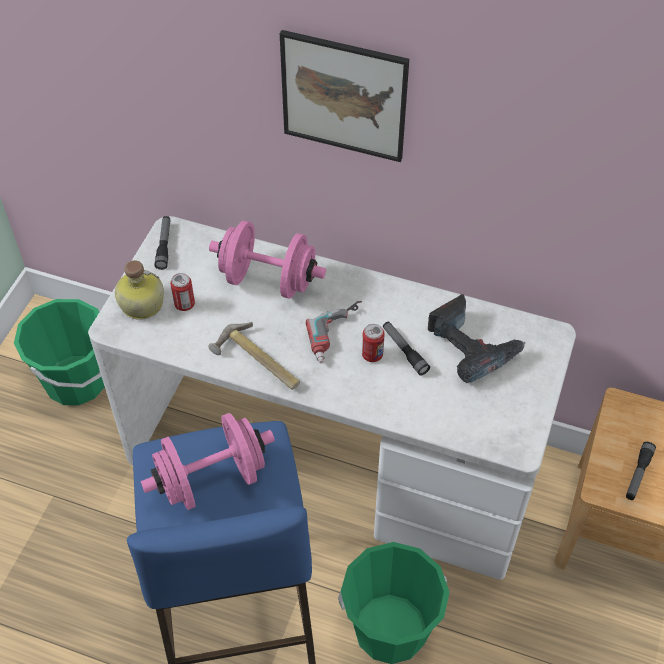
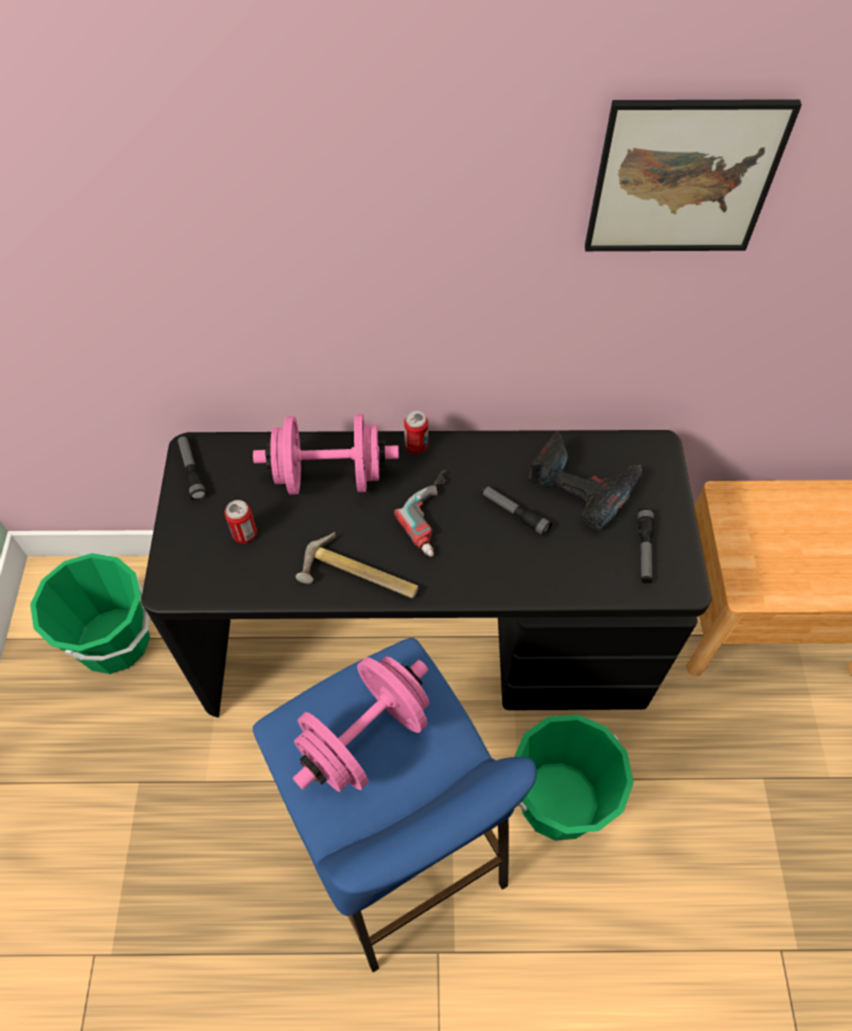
camera: 20 degrees left, 5 degrees up
(140, 304) = (192, 550): bottle -> none
(332, 456) = (426, 634): white desk -> black desk
(344, 96) = (390, 236): picture -> picture (683, 178)
(372, 355) = (482, 528): can -> can (416, 446)
(638, 474) = (773, 565): flashlight -> flashlight (644, 549)

